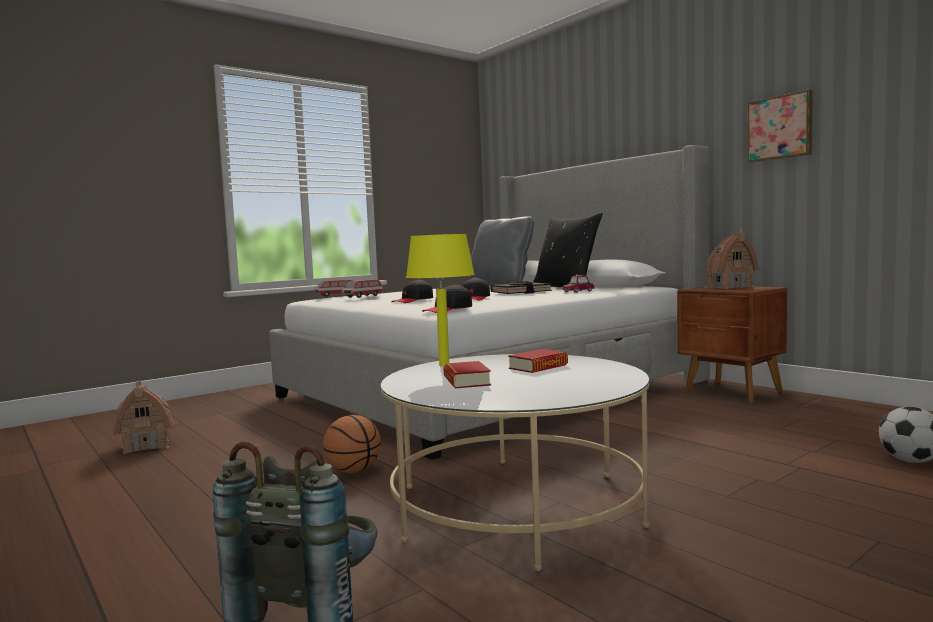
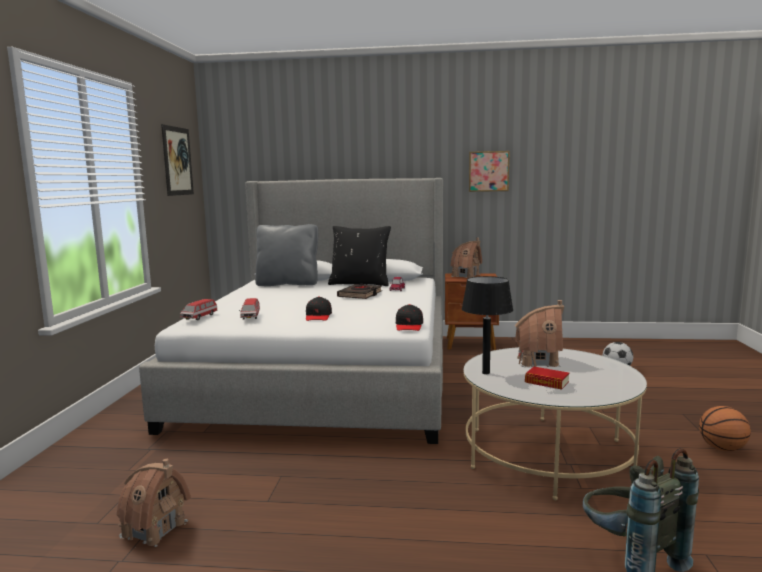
camera: 45 degrees left, 5 degrees up
(353, 471) = (408, 472): basketball -> basketball (722, 448)
(436, 160) = (177, 161): none -> picture
(444, 365) = (485, 373): yellow table lamp -> black table lamp
(474, 299) = (358, 307): black cap -> none
(538, 367) = (538, 361): book -> toy house

